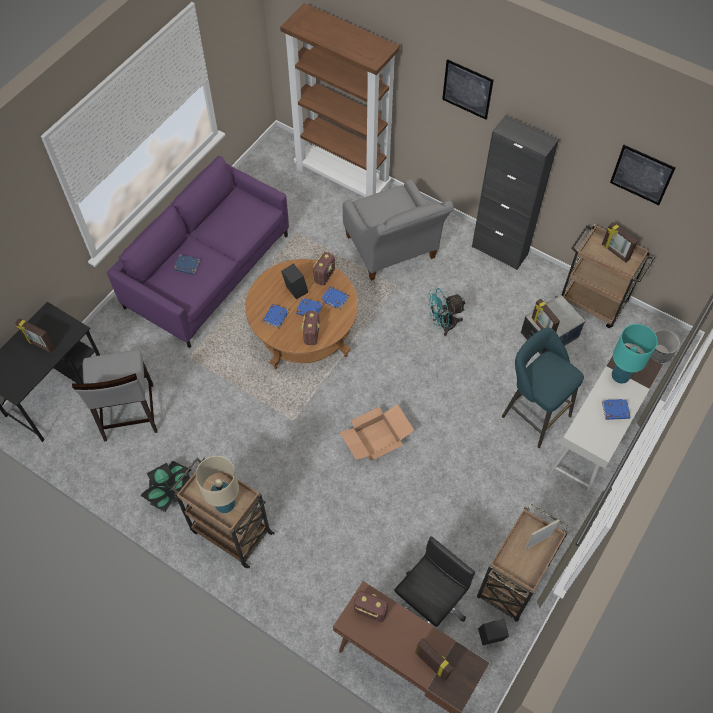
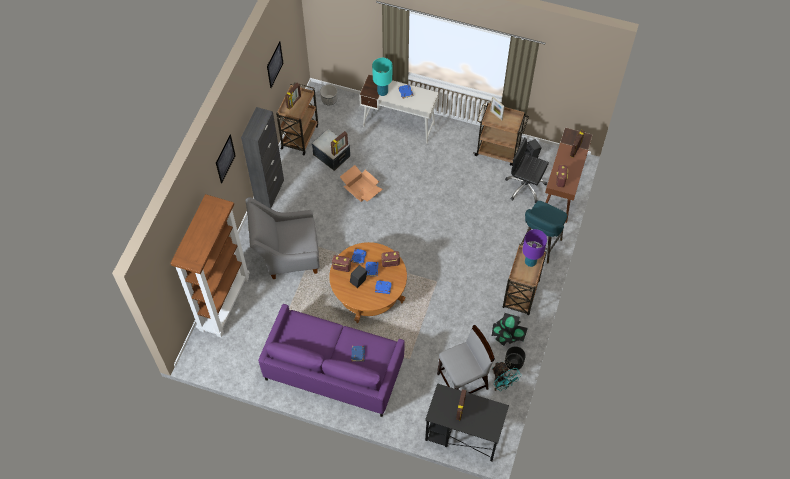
camera: 105 degrees left, 0 degrees up
(127, 487) = (514, 362): none -> black planter
(225, 504) = (530, 262): beige table lamp -> purple table lamp
(376, 440) = (435, 233): cardboard box -> cardboard box (362, 189)
(393, 252) = (287, 255): grey armchair -> grey armchair turned 150 degrees counterclockwise
(443, 324) = (339, 214): turquoise fan -> turquoise fan (502, 384)
(533, 413) = (390, 156): turquoise stool -> turquoise stool (539, 246)

